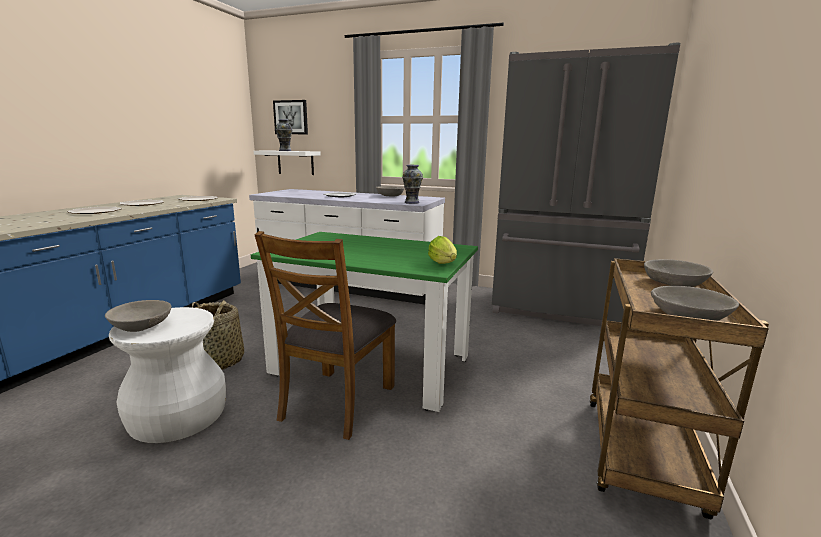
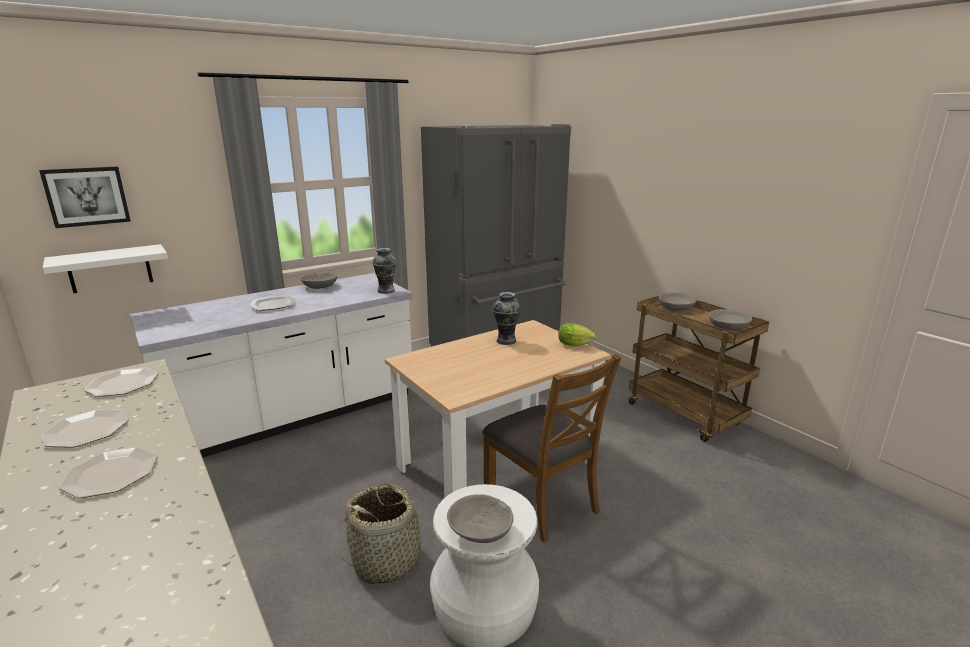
camera: 55 degrees left, 5 degrees up
(285, 150) = (108, 255): vase -> vase (506, 341)
(371, 365) = (497, 464): green dining table -> beige dining table

